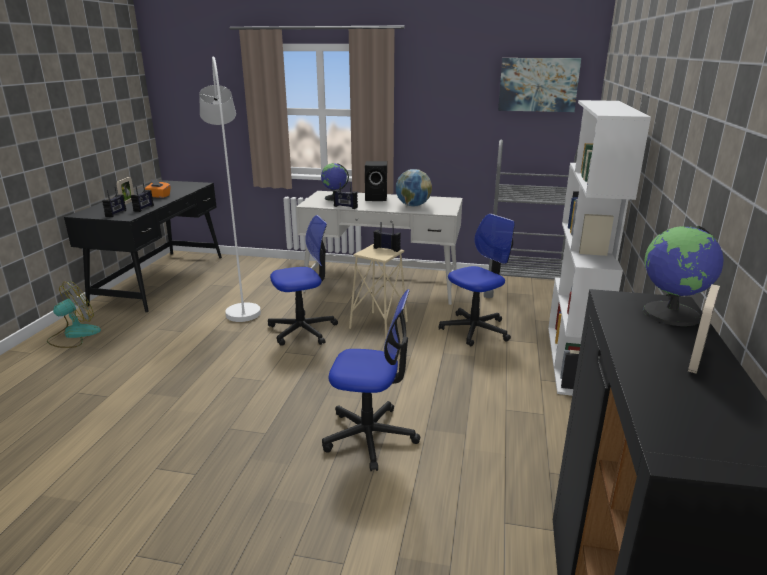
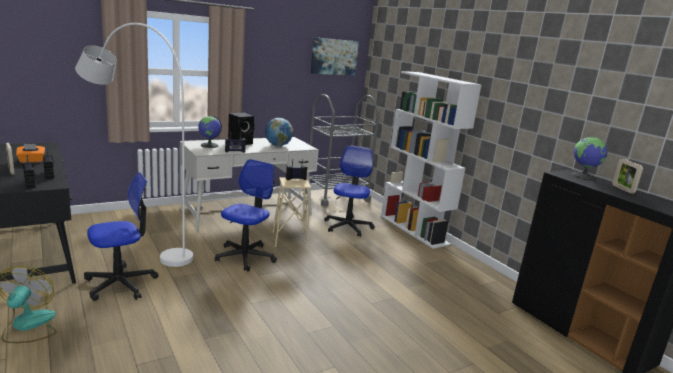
camera: 45 degrees left, 5 degrees down
(370, 436) = (389, 302): office chair -> office chair (120, 284)

